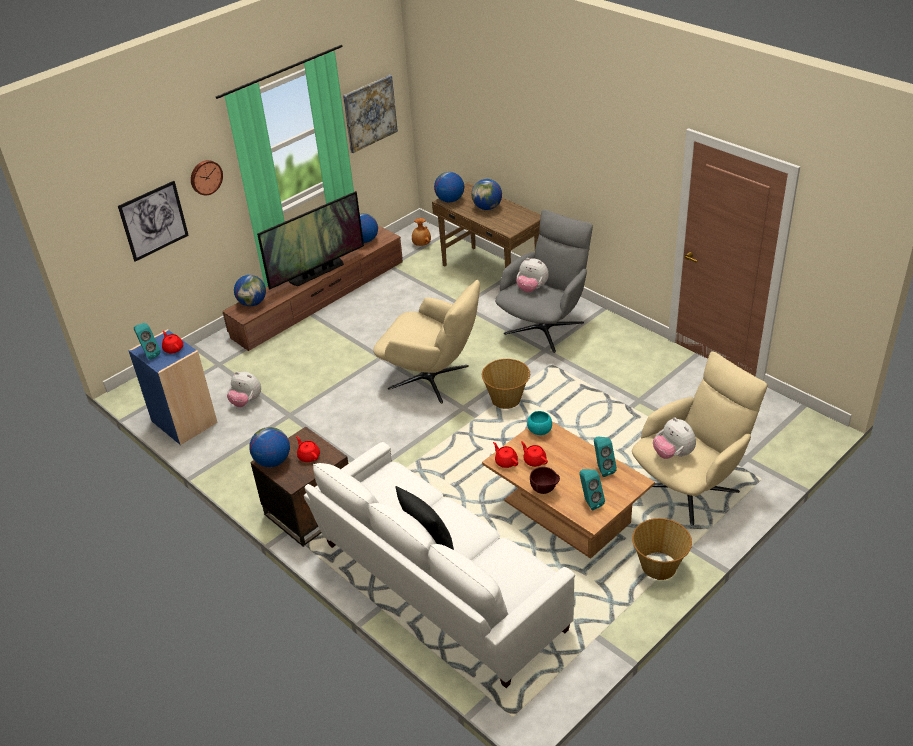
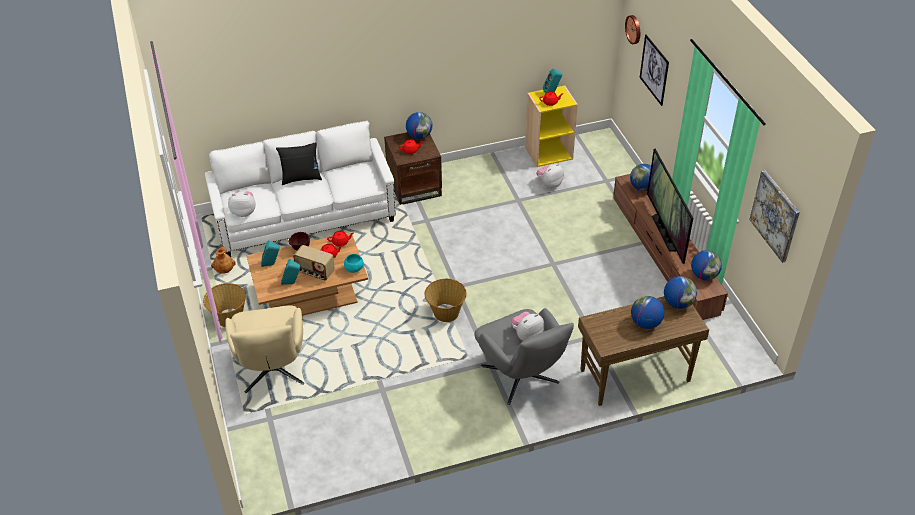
camera: 115 degrees right, 5 degrees up
(183, 422) = (549, 153): blue bookcase -> yellow bookcase
(205, 177) = (681, 86): wall clock -> wall clock (634, 29)
(421, 244) = (718, 346): brown vase -> brown vase (224, 270)
(431, 379) = (504, 282): beige armchair -> none
(570, 459) = (315, 272): none -> radio
(673, 454) = (267, 318): plush toy -> plush toy (244, 212)

